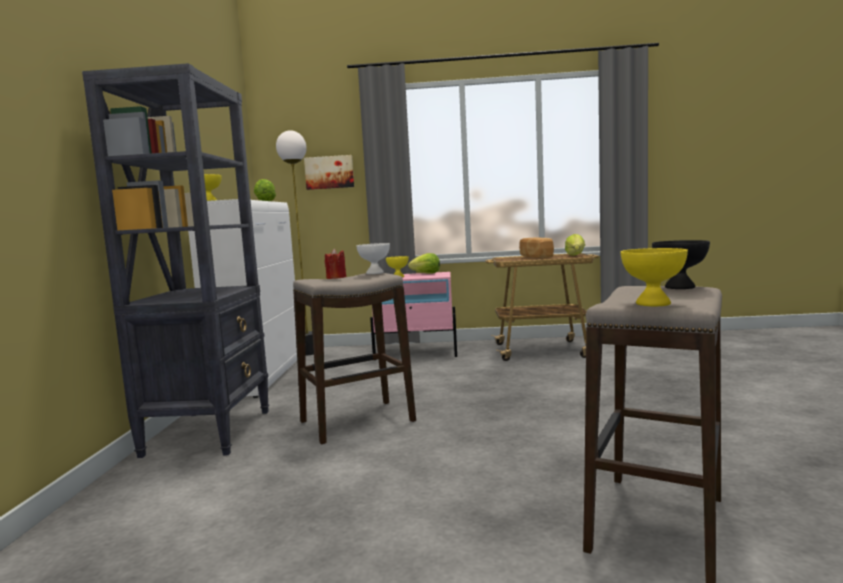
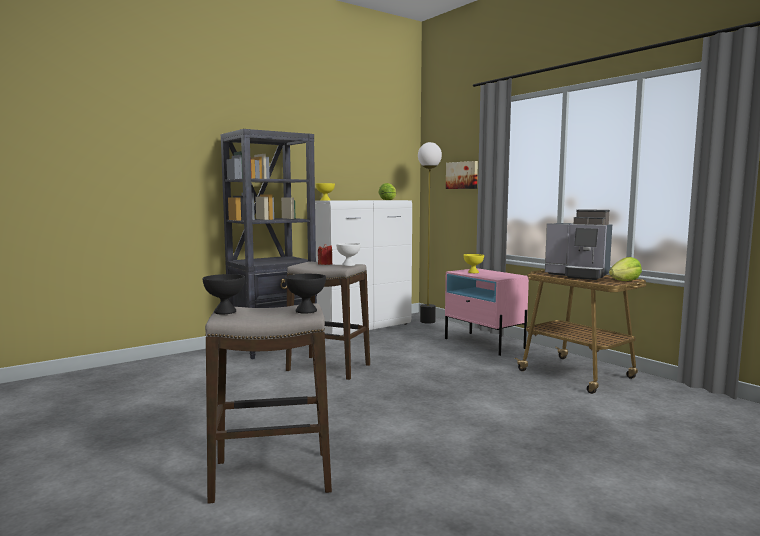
camera: 50 degrees right, 0 degrees up
(426, 273) = (503, 274): lettuce -> none
(535, 257) = (579, 275): bread -> coffee machine
(652, 303) = (224, 312): yellow bowl -> black bowl

